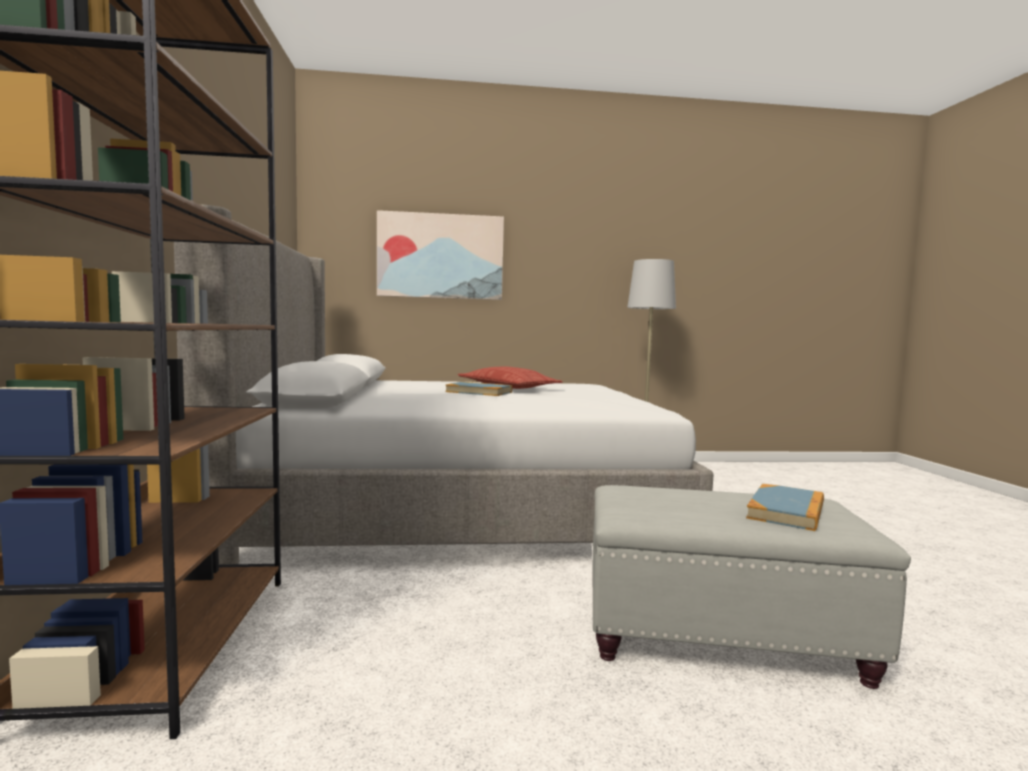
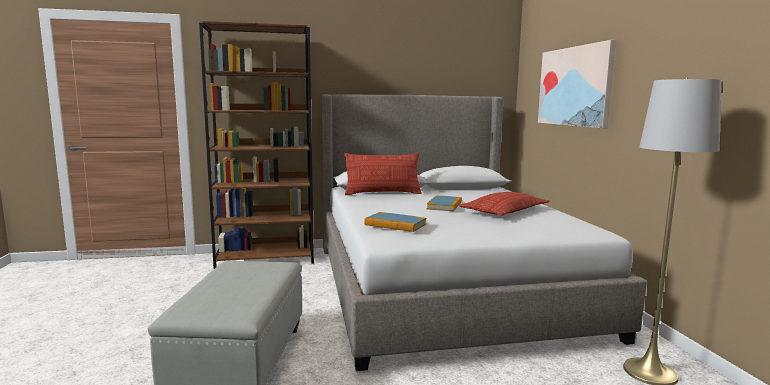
camera: 85 degrees right, 5 degrees up
(365, 400) = (382, 193): none -> pillow
(786, 511) = (225, 300): book -> book (395, 224)

